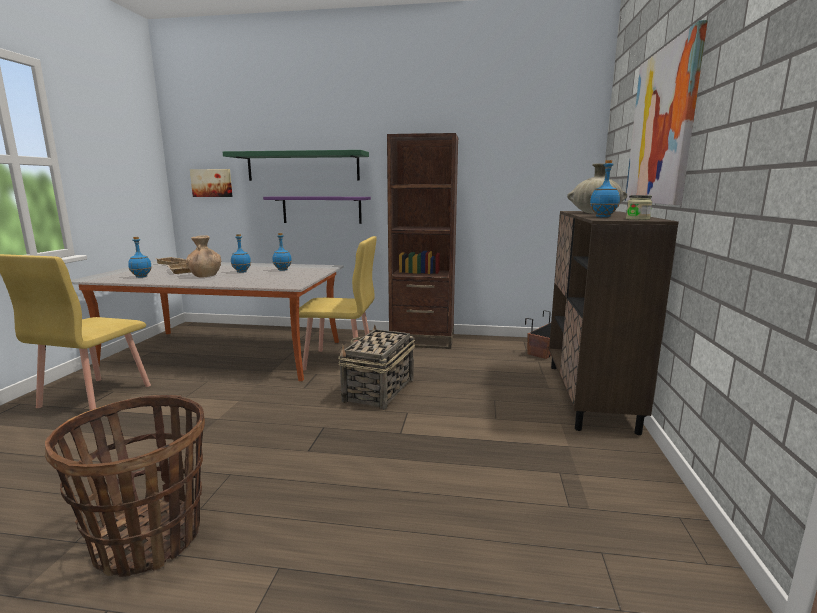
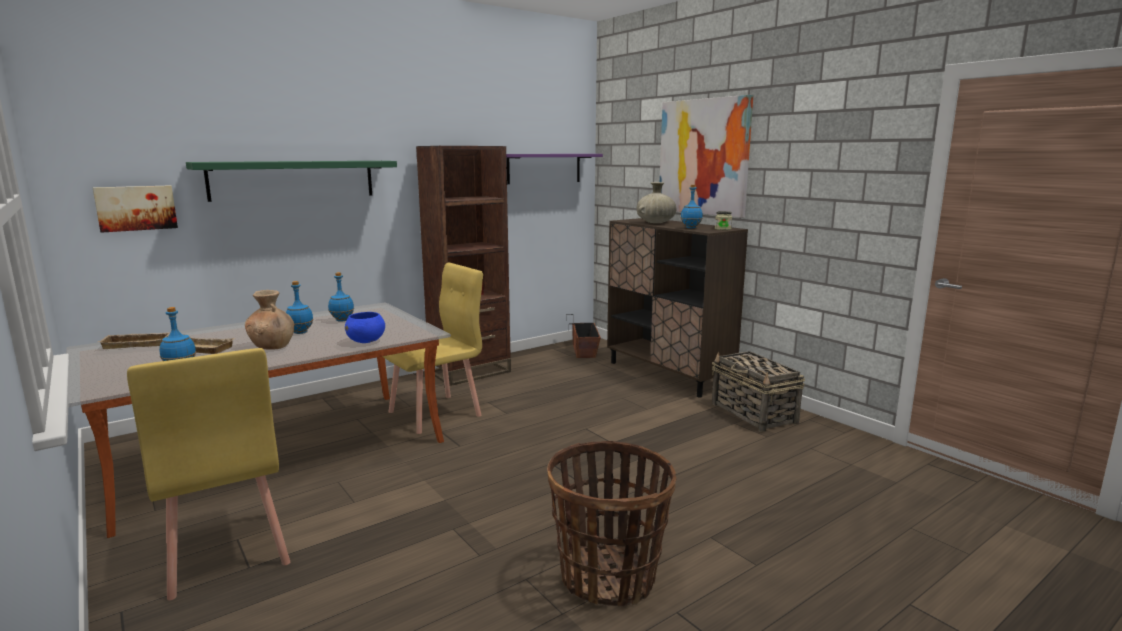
camera: 45 degrees left, 0 degrees up
(246, 283) = (366, 341): none -> blue bowl
(321, 210) = (323, 235): purple shelf -> purple shelf (544, 168)
(378, 391) = (529, 423): basket -> basket (754, 414)

